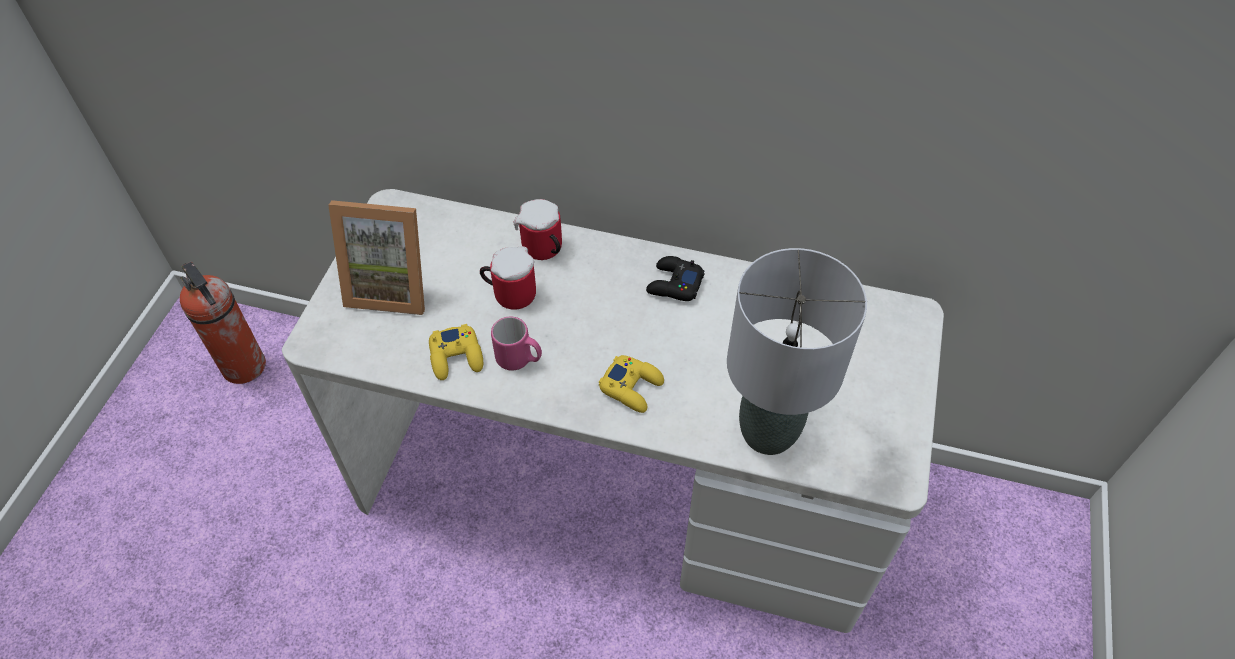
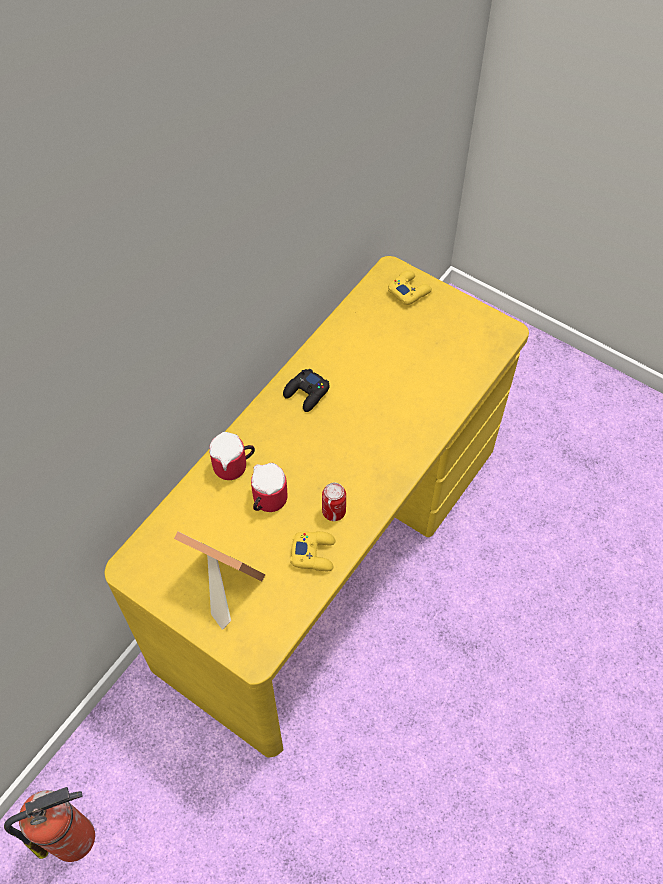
camera: 70 degrees left, 5 degrees up
(391, 286) = (221, 585): picture frame -> picture frame turned 90 degrees counterclockwise
(519, 359) = (334, 511): pink mug -> can
(618, 484) = (330, 551): white desk -> yellow desk
(632, 387) = (386, 448): yellow game controller -> yellow game controller (409, 291)
(767, 432) = (450, 384): grey table lamp -> none

